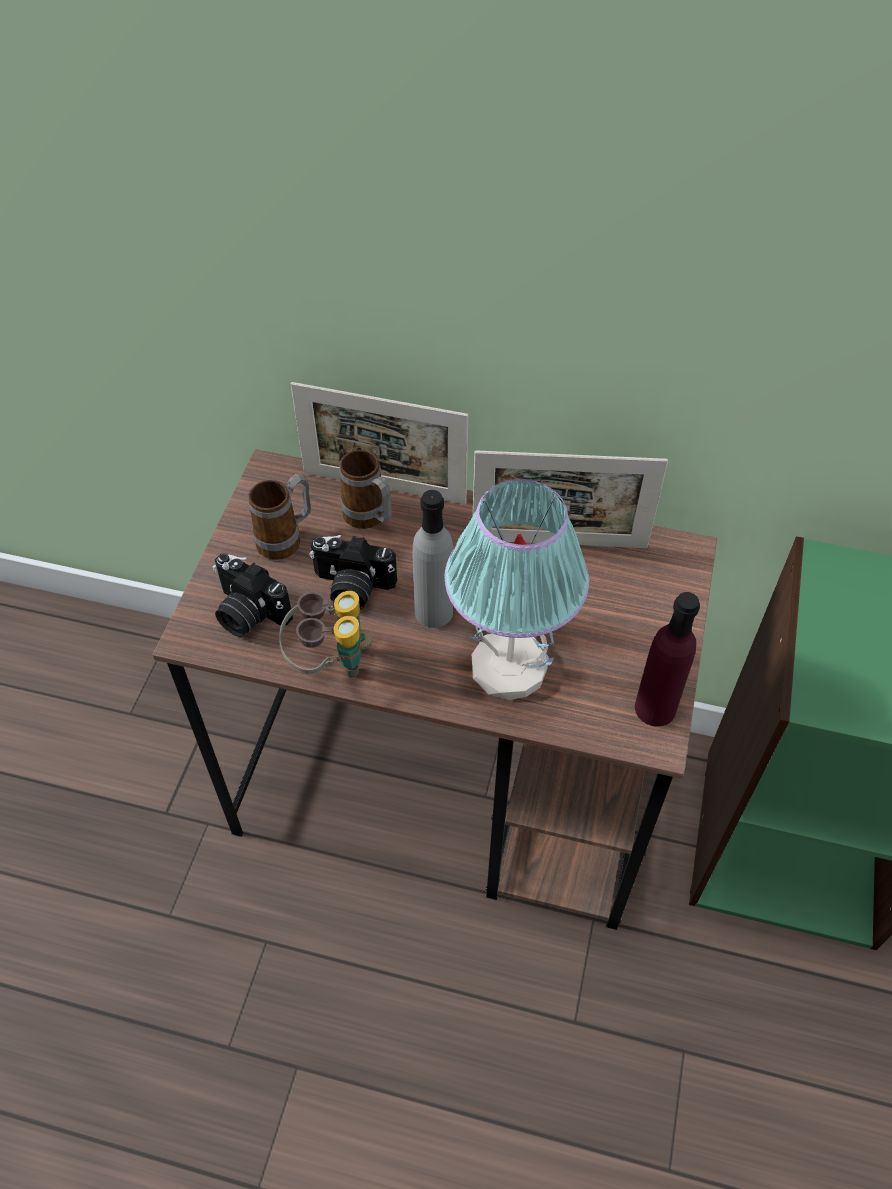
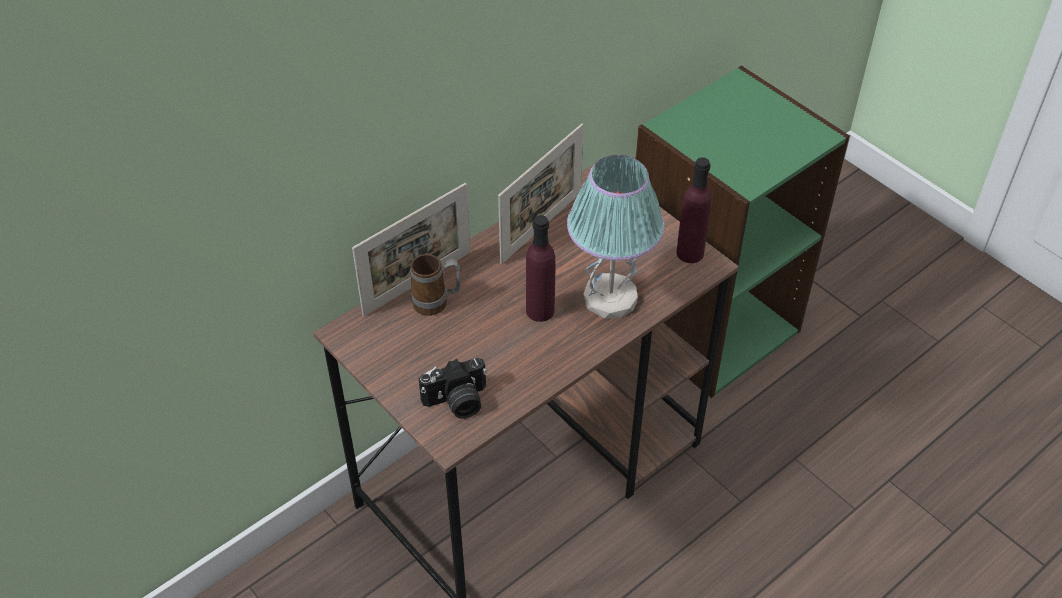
camera: 55 degrees left, 5 degrees down
(286, 539) = (413, 353): mug -> none
(329, 661) = (532, 378): binoculars -> none
(352, 588) = (486, 340): camera -> none
(433, 612) = (540, 310): grey bottle -> purple bottle

